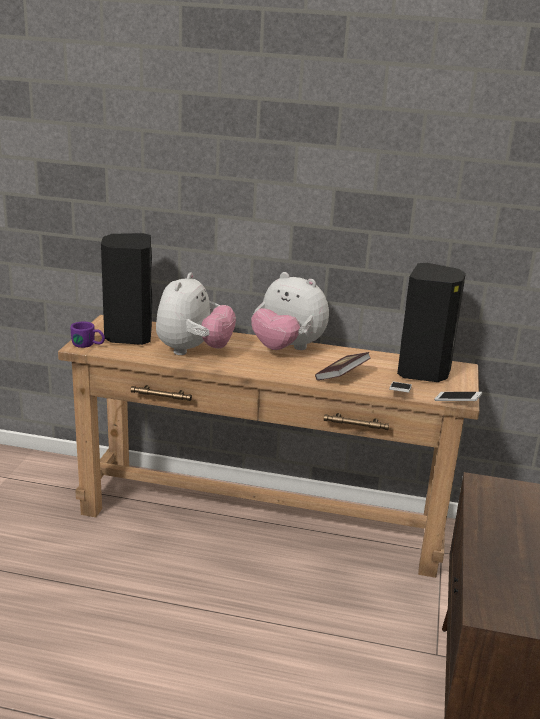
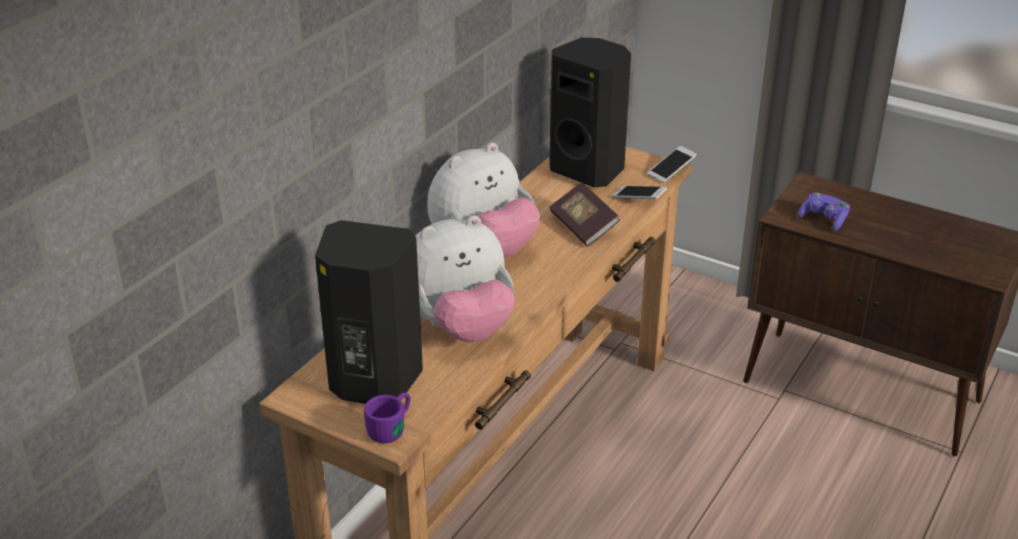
camera: 70 degrees left, 10 degrees up
(193, 351) = (459, 327): plush toy -> plush toy turned 120 degrees clockwise
(497, 505) = (823, 220): none -> purple game controller

